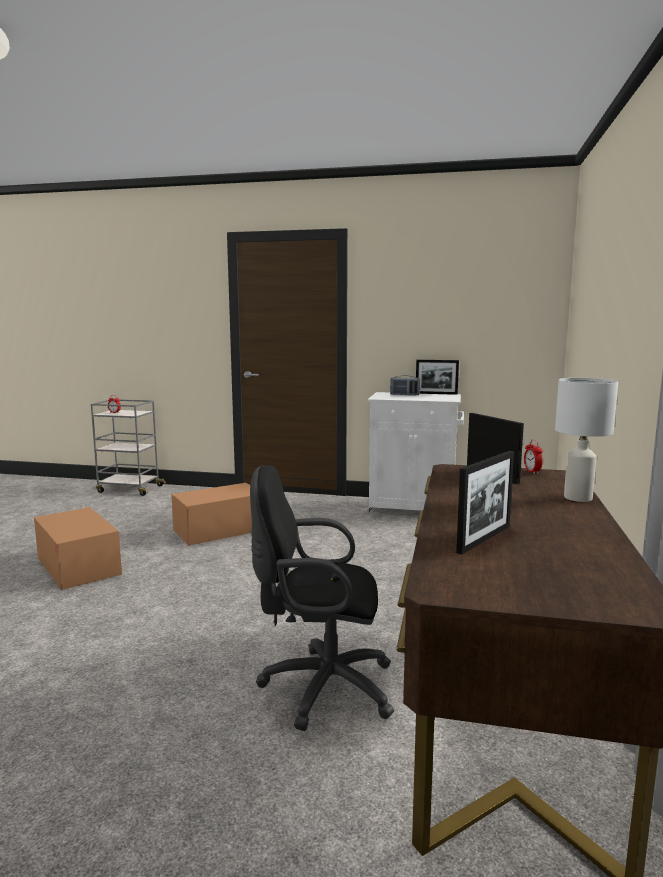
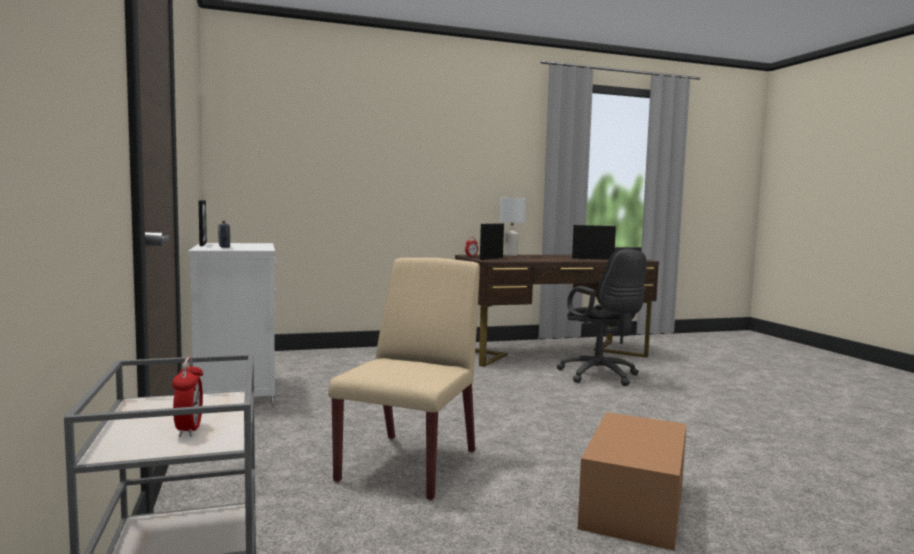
camera: 120 degrees left, 5 degrees down
(219, 530) = (409, 465): cardboard box -> beige chair

